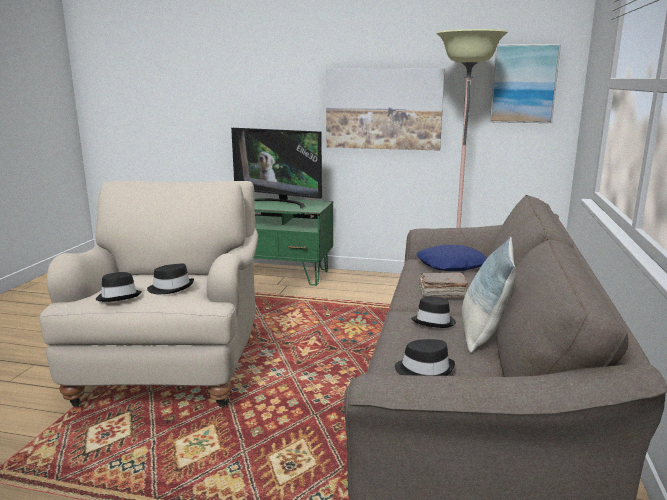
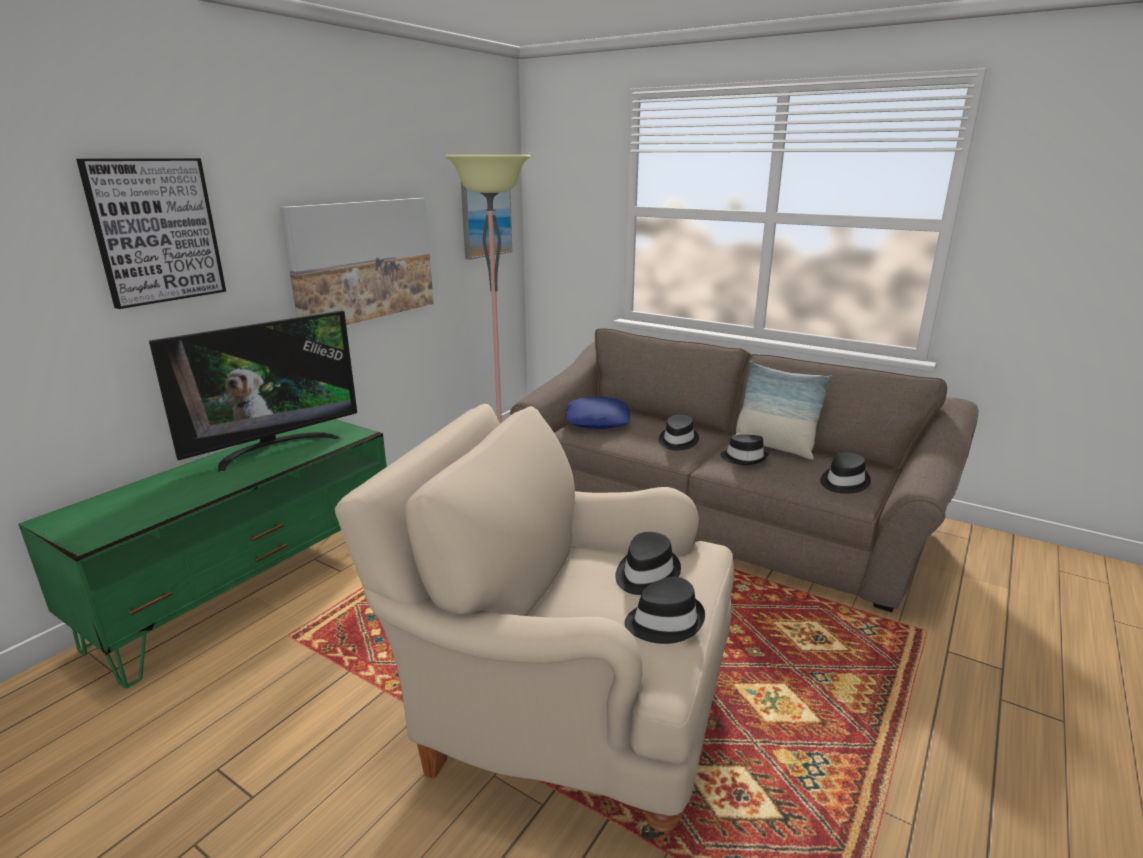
camera: 70 degrees left, 5 degrees up
(258, 77) = (156, 231): none -> picture
(441, 293) = (677, 441): brown book -> black hat

